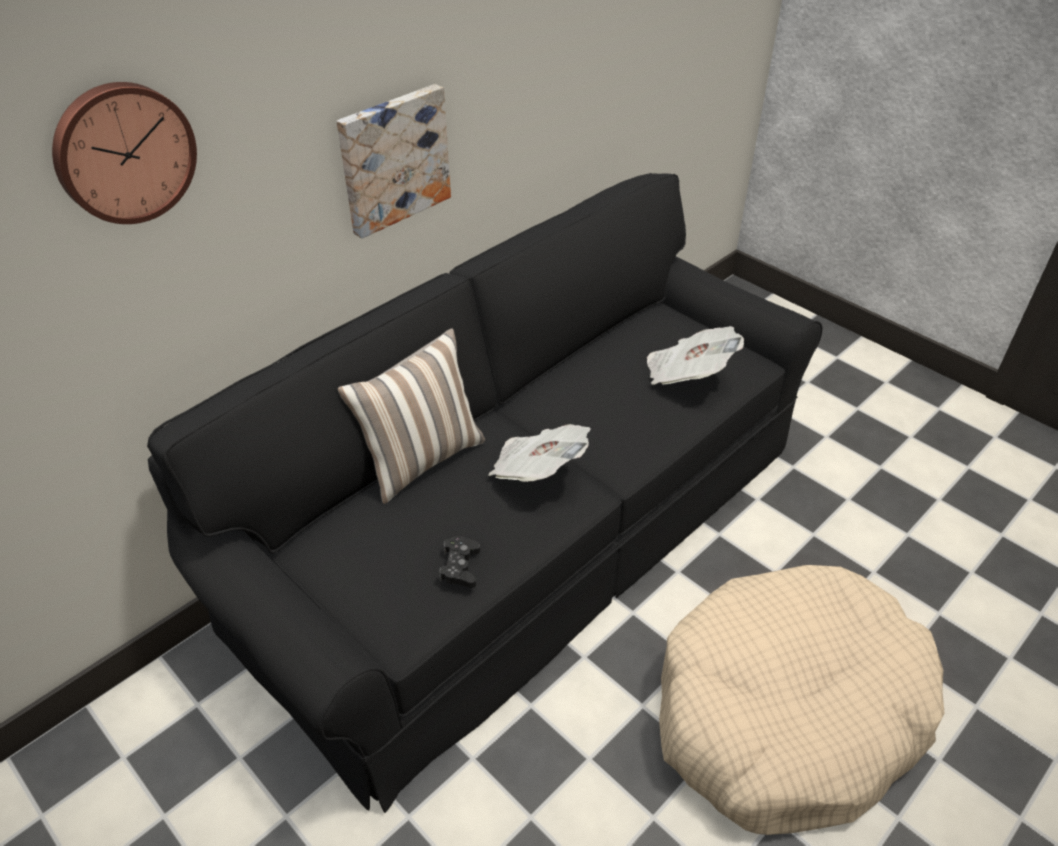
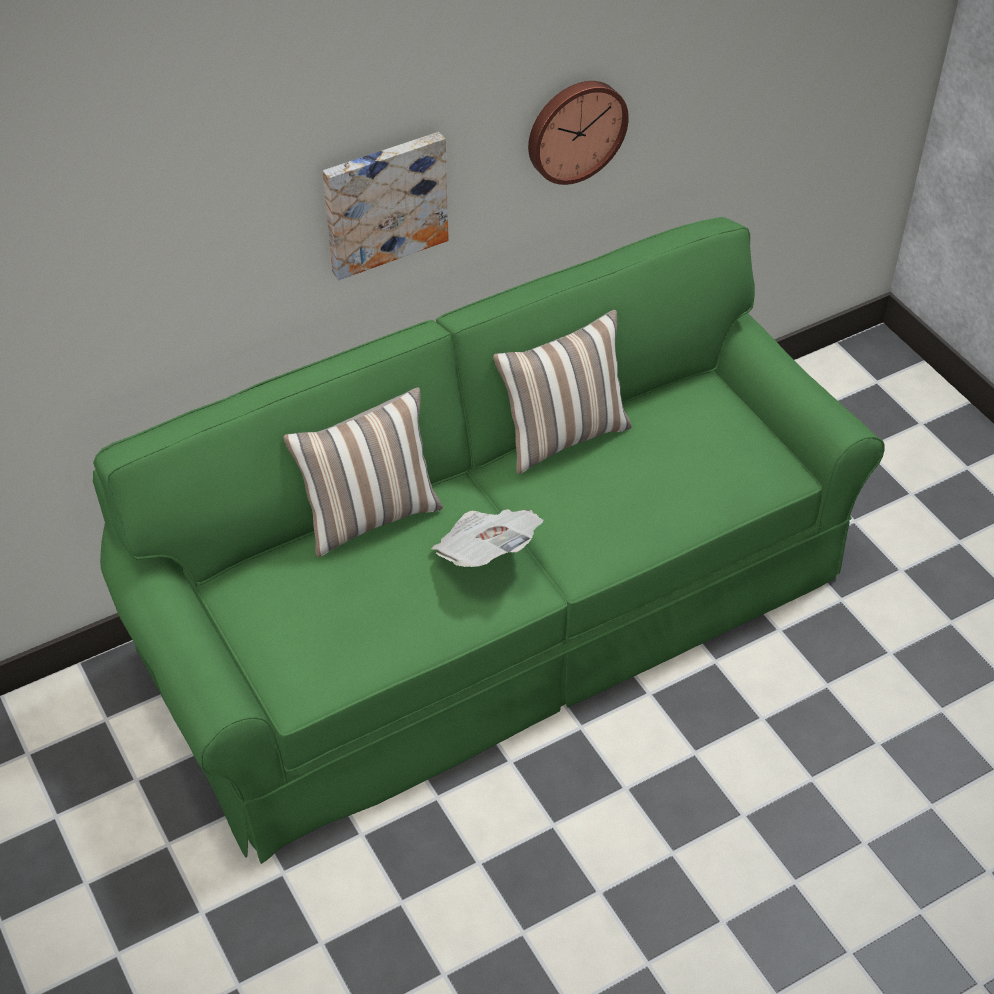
camera: 15 degrees right, 5 degrees up
(123, 152) = (110, 205): wall clock -> wall clock (575, 130)
(460, 567) = (372, 639): black game controller -> none
(529, 532) = (497, 613): black sofa -> green sofa
(565, 366) = (562, 435): none -> pillow
(687, 374) = (697, 473): newspaper -> none
(786, 712) = (705, 867): beige dog bed -> none

